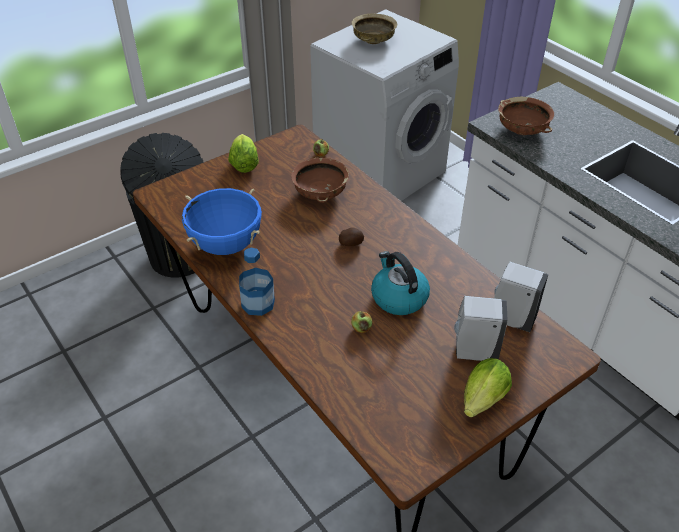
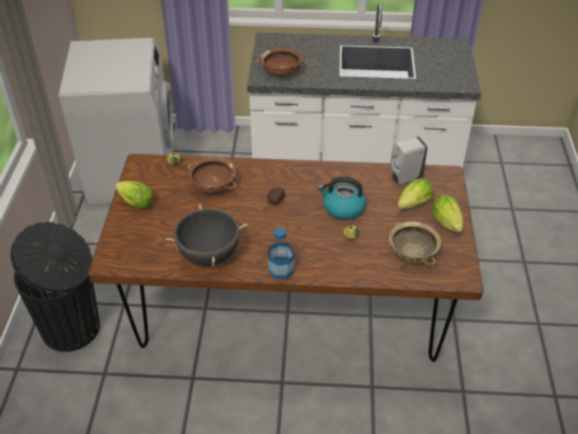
camera: 50 degrees left, 0 degrees up
(226, 245) = (209, 256): blue cooking pot -> black cooking pot
(373, 40) = (100, 67): beige bowl -> beige bowl (412, 253)
(473, 351) = (412, 205): white soap dispenser -> lettuce

